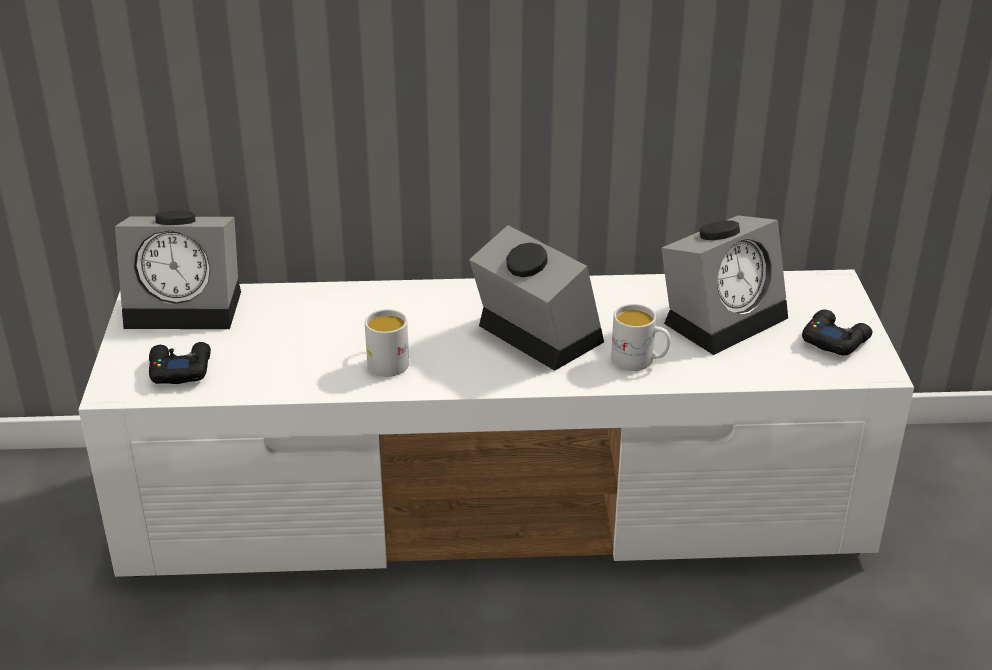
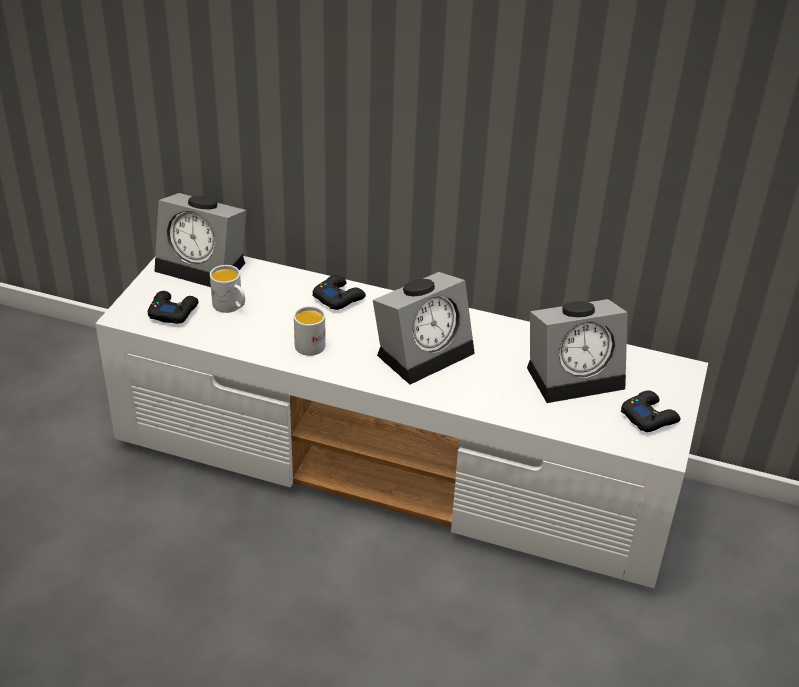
camera: 20 degrees right, 5 degrees up
(387, 302) = (338, 297): none -> black game controller
(533, 335) = (425, 350): alarm clock -> alarm clock turned 75 degrees clockwise
(639, 361) = (488, 392): white mug -> white mug (231, 306)

